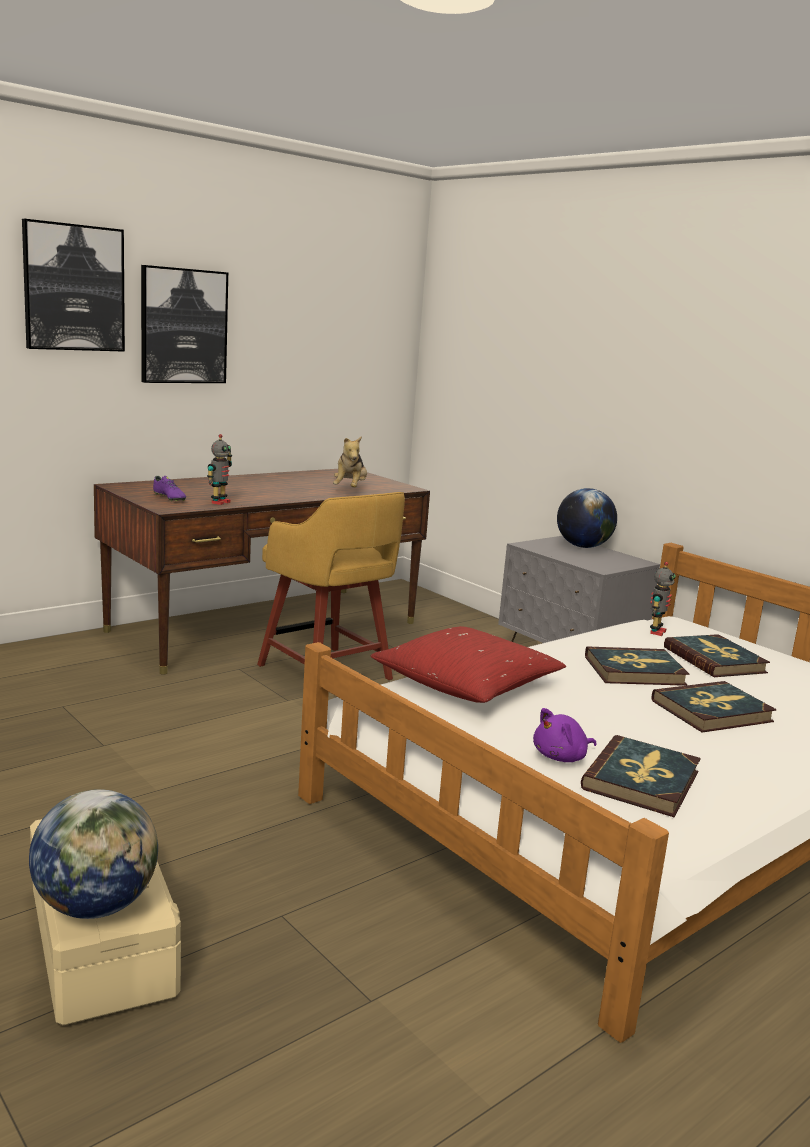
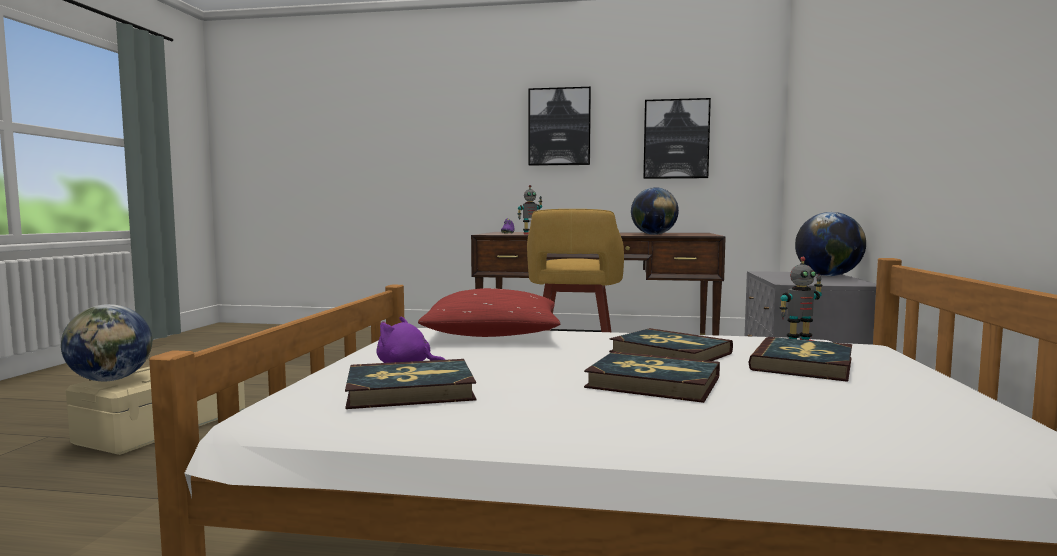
camera: 50 degrees right, 10 degrees down
(74, 288) = (485, 108): picture -> picture (676, 139)
(350, 489) = (653, 234): plush toy -> globe

